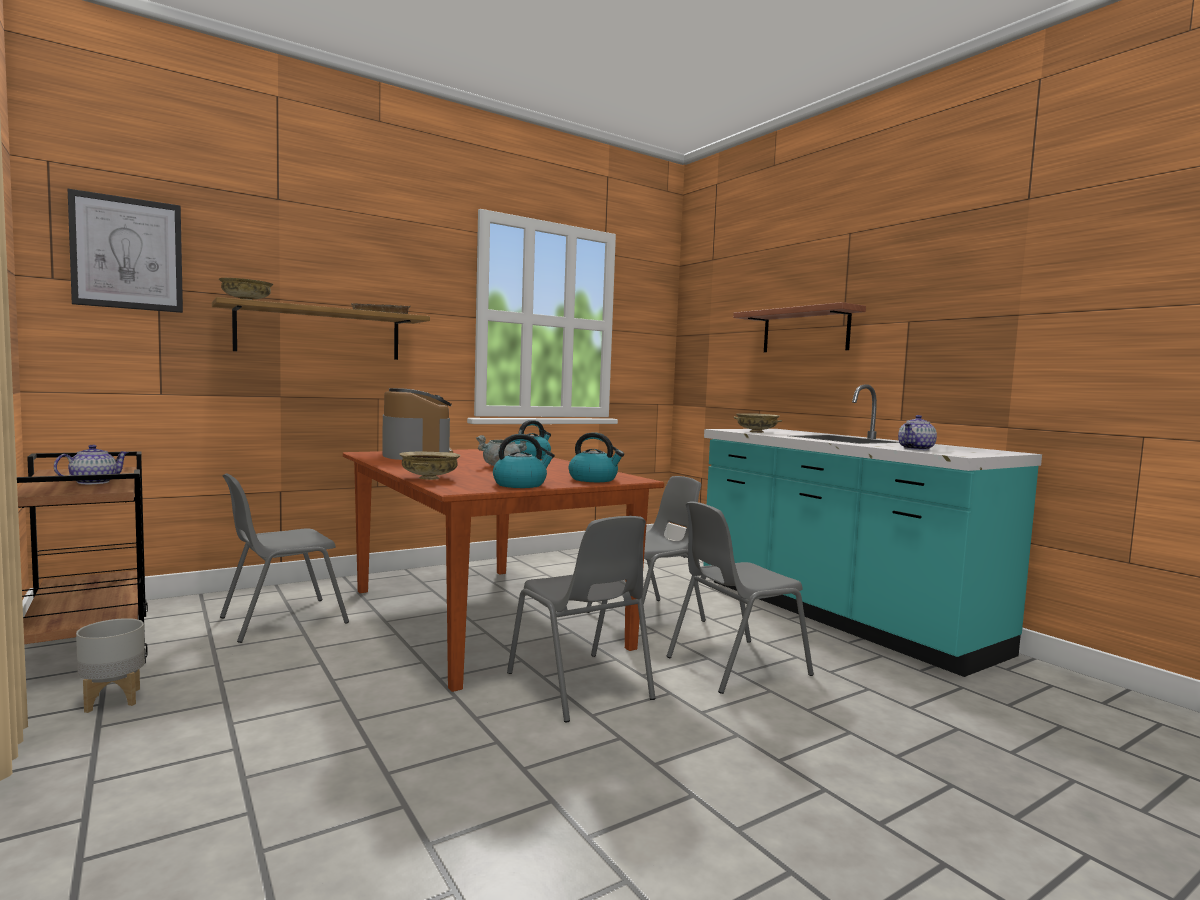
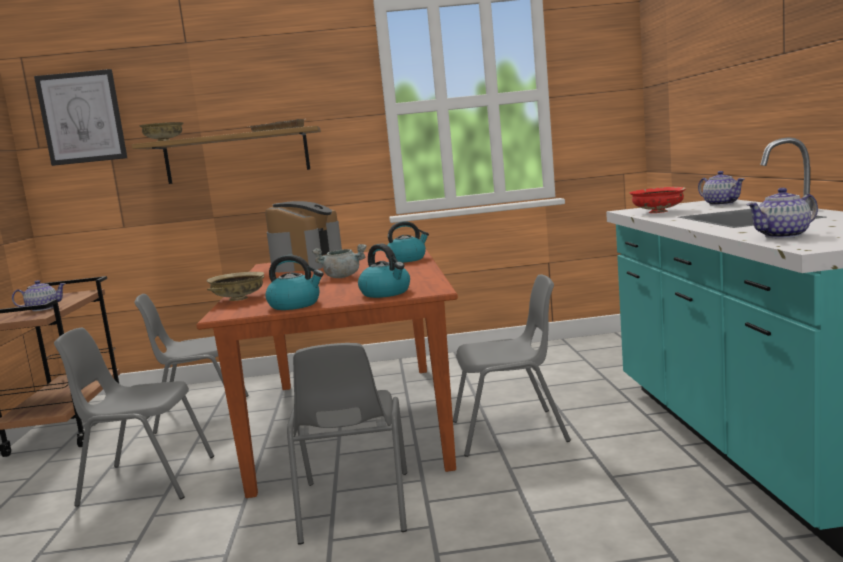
camera: 30 degrees right, 5 degrees up
(114, 700) = (38, 476): grey planter -> none
(734, 666) = (538, 502): grey chair -> grey chair (146, 481)
(757, 432) = (658, 212): beige bowl -> red bowl
(789, 431) = (721, 204): none -> teapot
(805, 331) = (746, 66): shelf -> none

